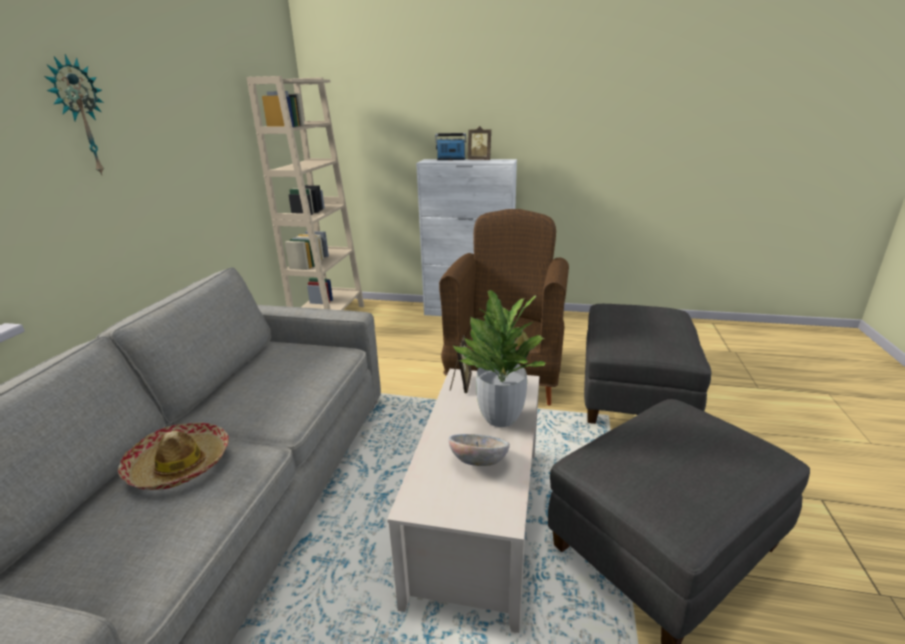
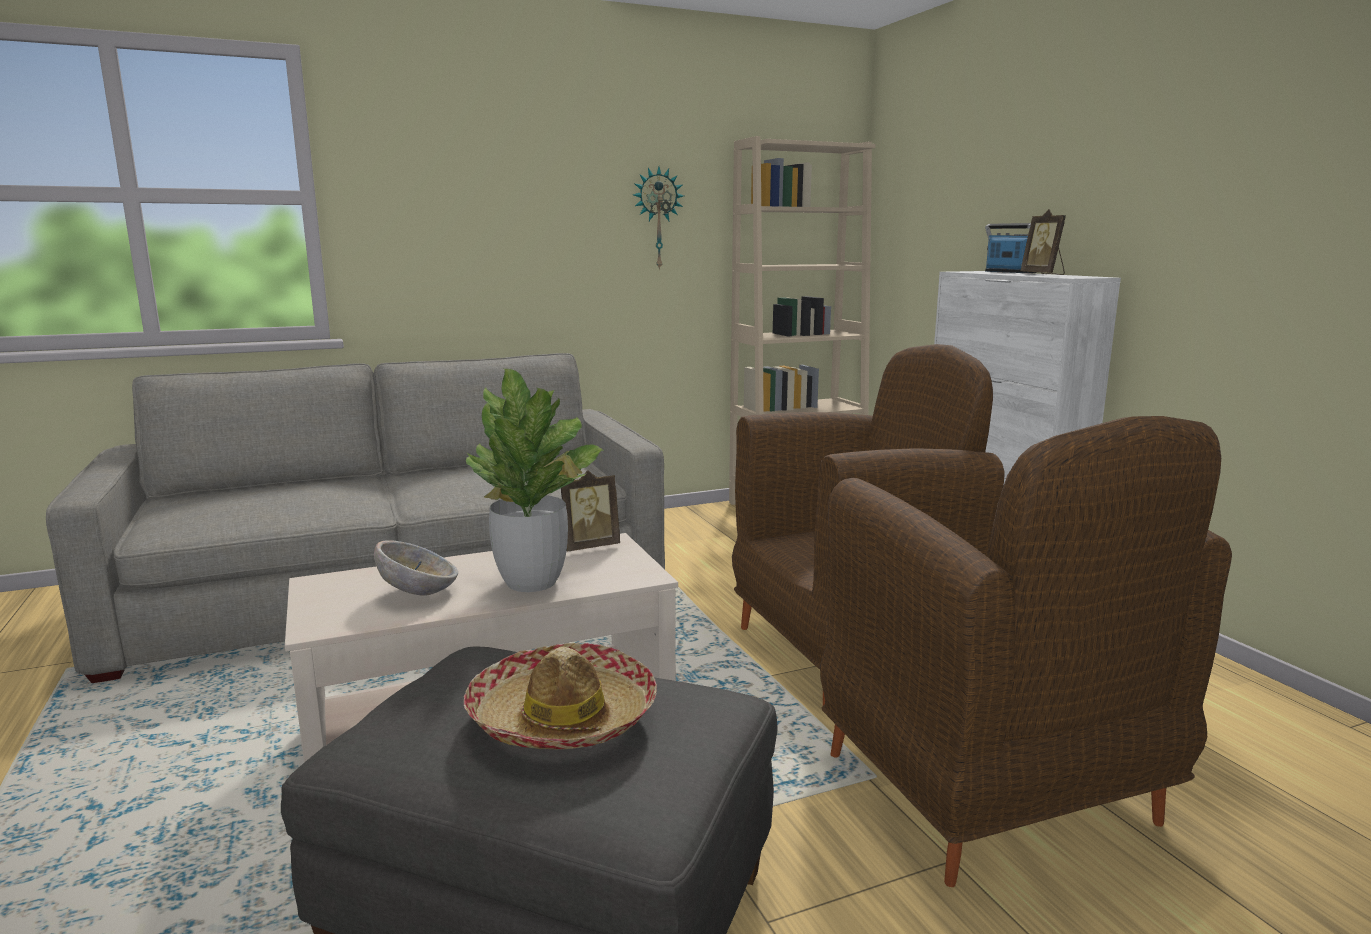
camera: 55 degrees right, 10 degrees down
(80, 117) = (469, 172): wall clock -> wall clock (657, 218)
(179, 464) = (323, 490): hat -> hat (563, 717)
(634, 396) = (991, 793): grey ottoman -> brown armchair

